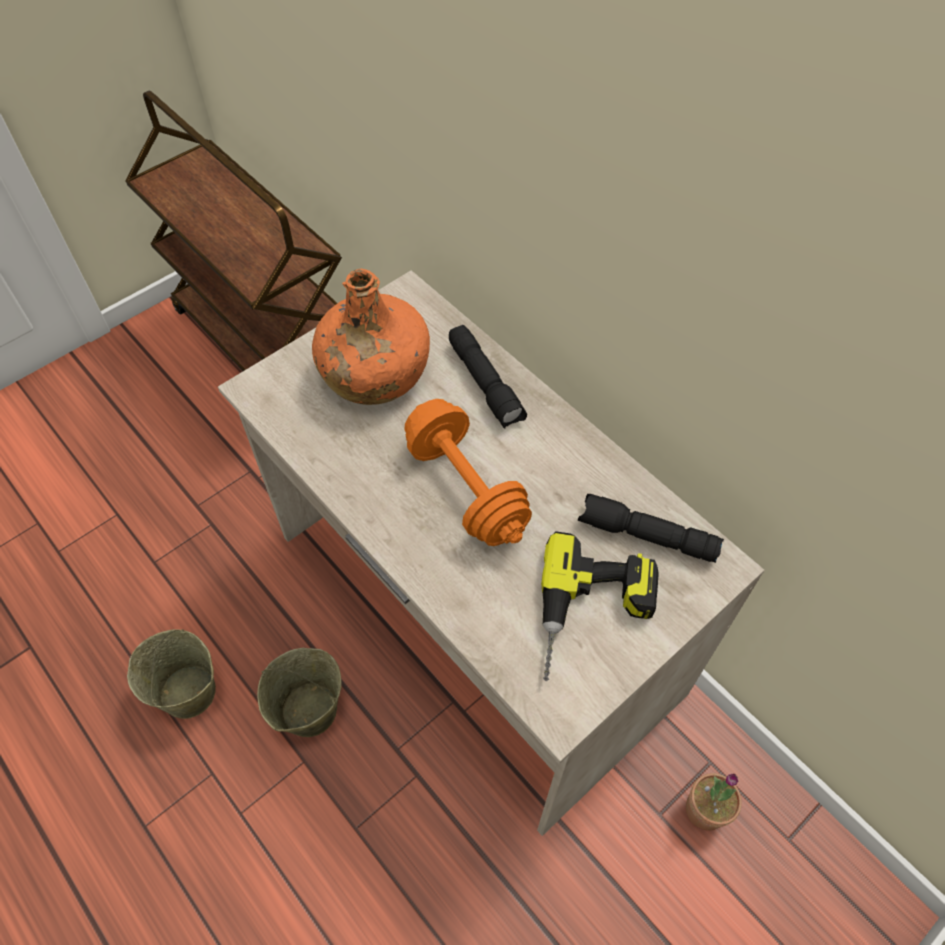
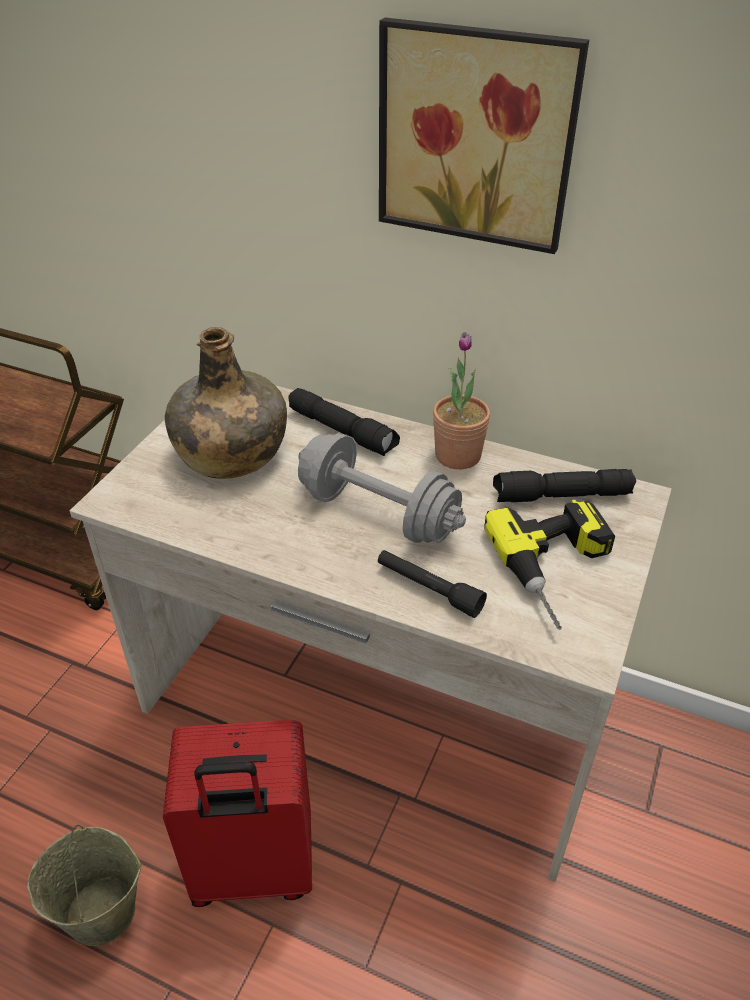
camera: 25 degrees left, 15 degrees down
(309, 711) = (253, 870): beige bucket -> red suitcase
(374, 373) = (230, 453): orange bottle -> green bottle
(463, 587) = (428, 589): none -> black flashlight
(466, 489) = (378, 513): orange dumbbell -> grey dumbbell
(645, 170) = (477, 135): none -> picture
(705, 809) = (682, 788): potted plant -> potted plant (458, 455)

